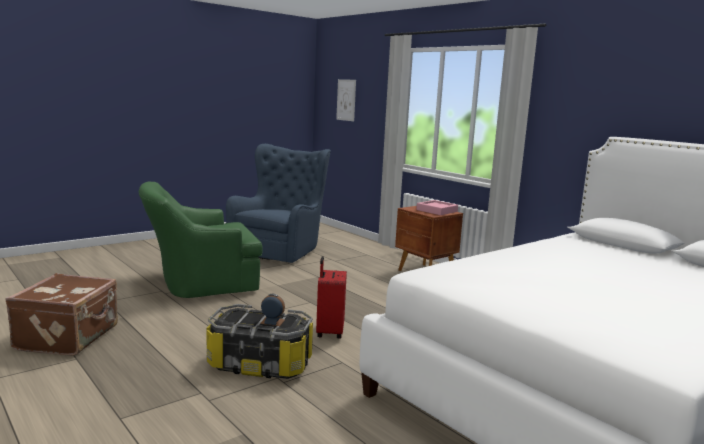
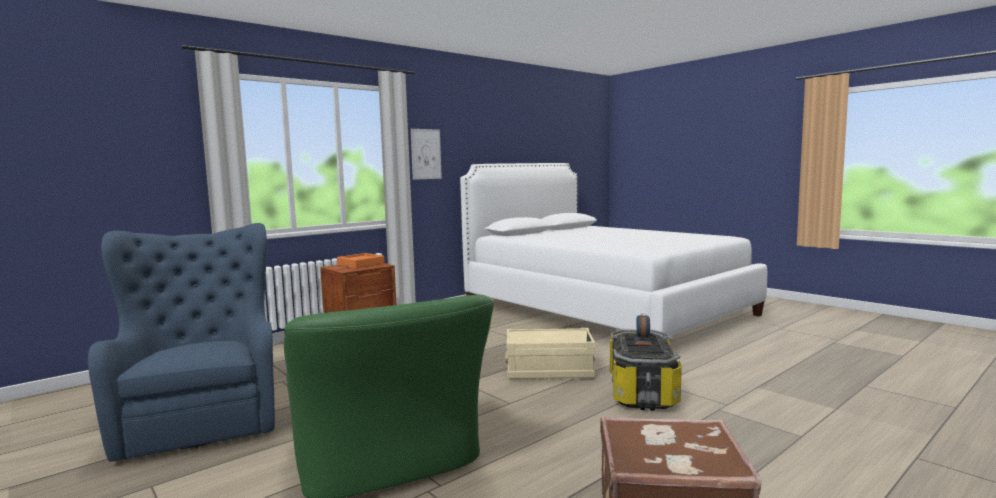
camera: 90 degrees left, 5 degrees down
(281, 250) = (203, 417): blue armchair -> blue armchair turned 45 degrees clockwise
(329, 332) = (549, 371): red suitcase -> beige storage box
(346, 100) = (61, 148): picture -> picture (426, 154)
(437, 211) = (361, 264): pink tray -> orange tray

